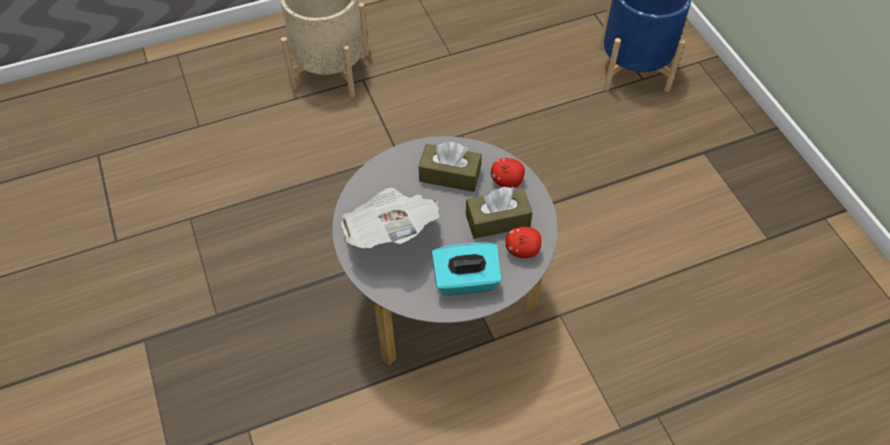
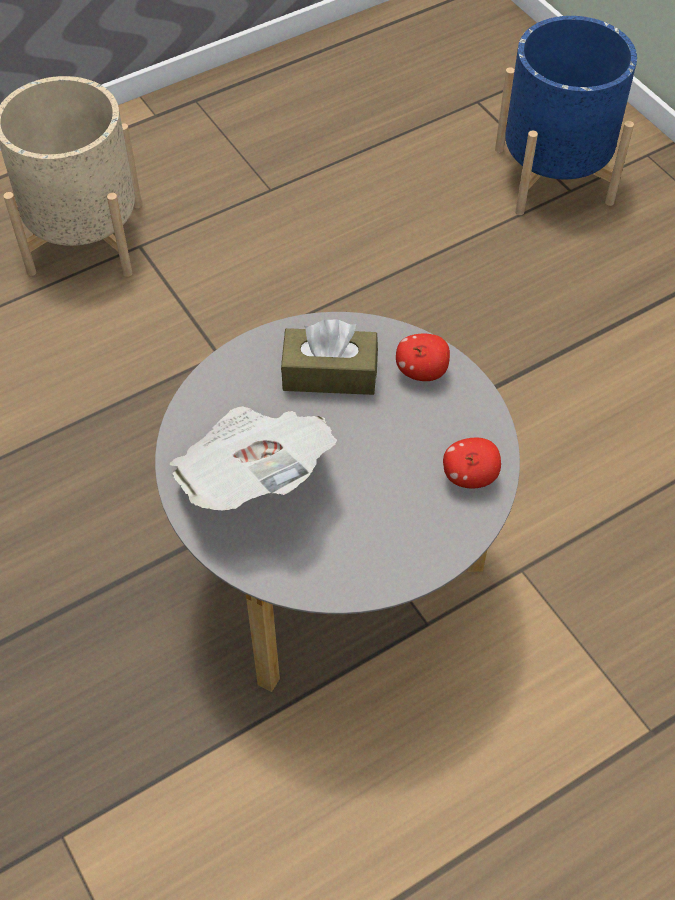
camera: 10 degrees left, 0 degrees up
(466, 281) = (391, 538): turquoise tissue box -> none
(497, 220) = (420, 435): brown tissue box -> none

